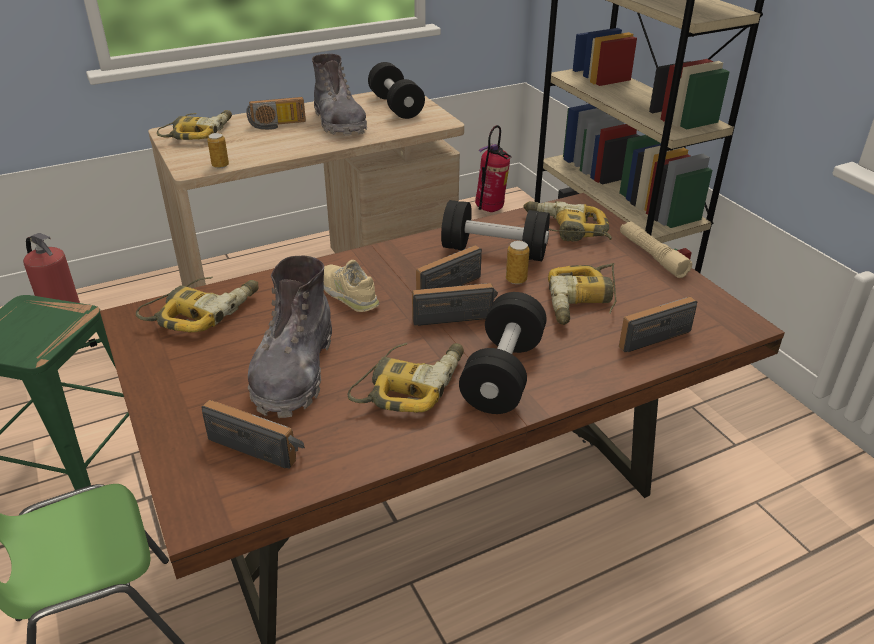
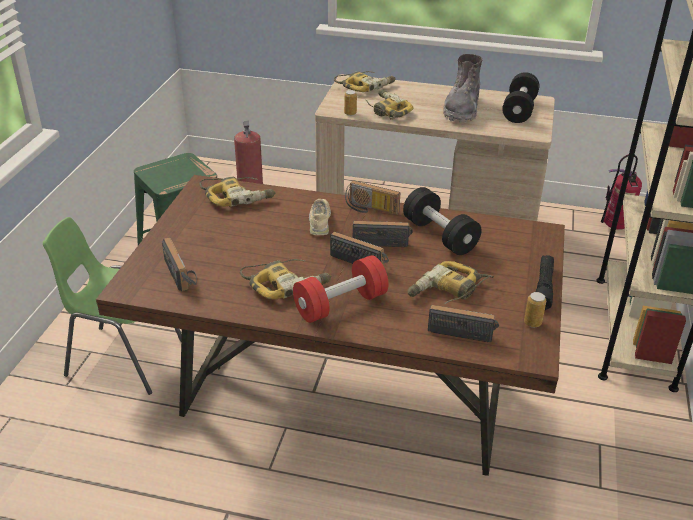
camera: 40 degrees right, 0 degrees up
(277, 125) = (419, 97): radio -> radio (370, 209)
(294, 371) = (240, 248): grey boot -> none
(503, 374) = (340, 304): black dumbbell -> red dumbbell
(516, 280) = (427, 259): can -> can (532, 323)
(565, 230) = (508, 243): power drill -> power drill (386, 110)
(652, 256) = (544, 287): beige flashlight -> black flashlight

